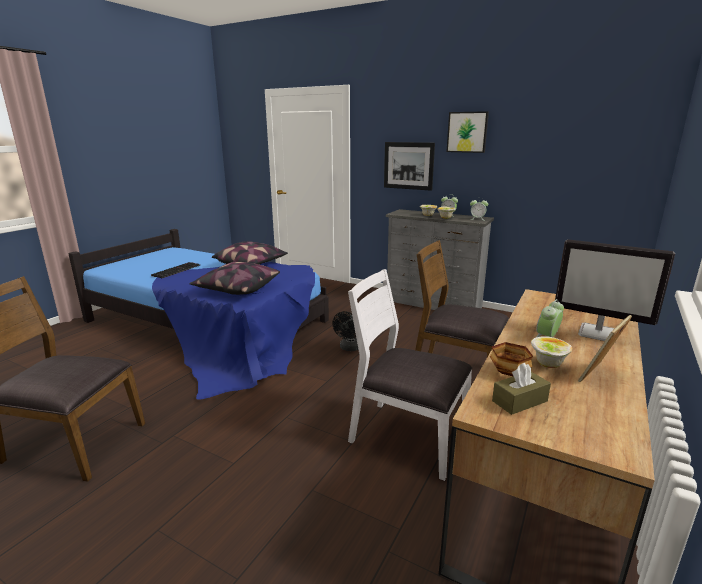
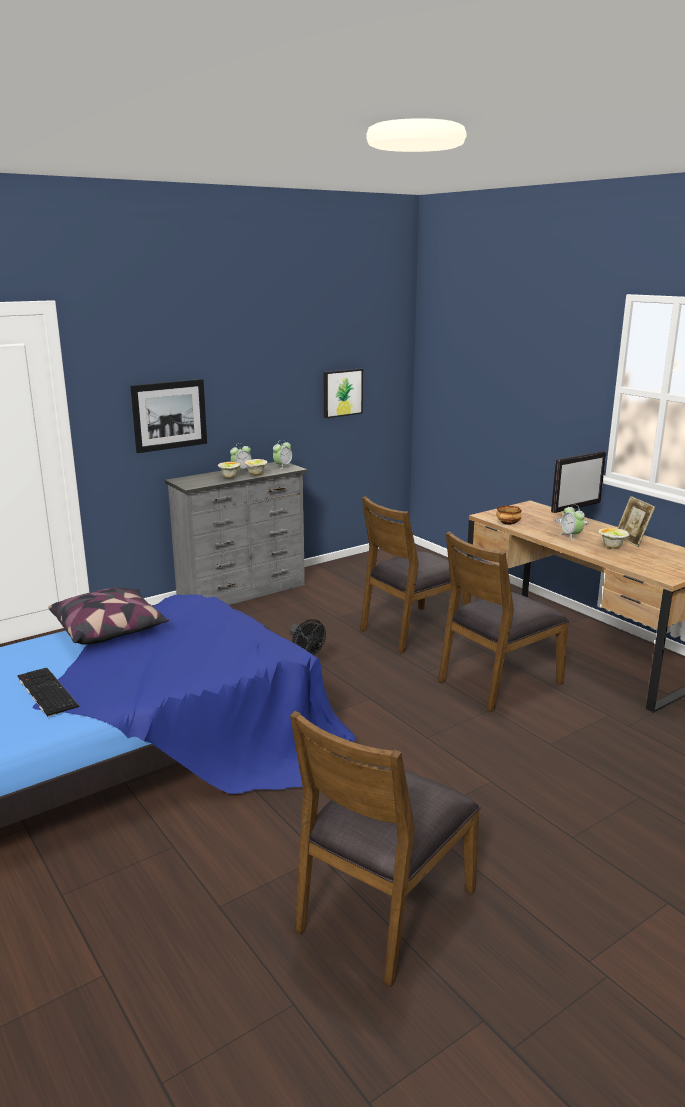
camera: 65 degrees left, 0 degrees up
(237, 289) = (229, 650): pillow -> none
(407, 436) = (498, 681): white chair -> brown chair
(467, 132) = (240, 362): picture -> picture (342, 392)
(507, 372) = (618, 559): bowl -> bowl (507, 523)
(519, 401) = (657, 566): brown tissue box -> none

